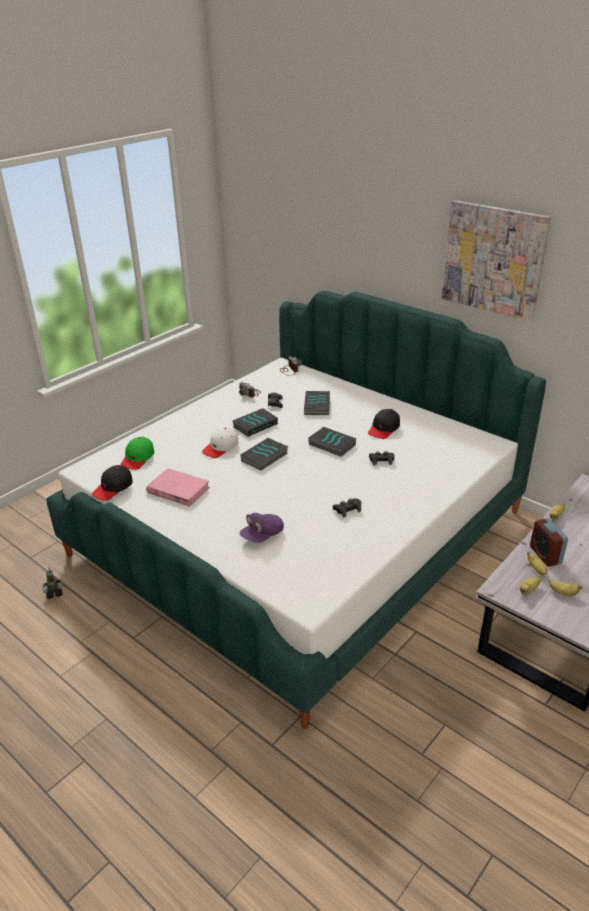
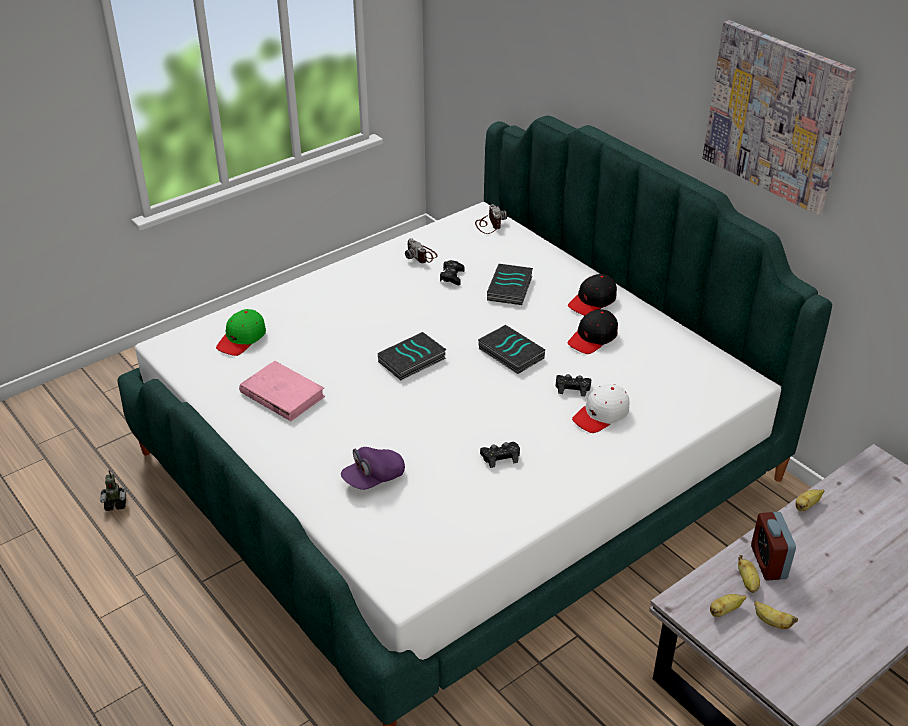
camera: 10 degrees right, 5 degrees up
(113, 488) = (198, 379): black cap -> black cap (592, 301)
(221, 447) = (357, 337): white cap -> white cap (601, 415)
(255, 425) = (414, 307): book -> none

